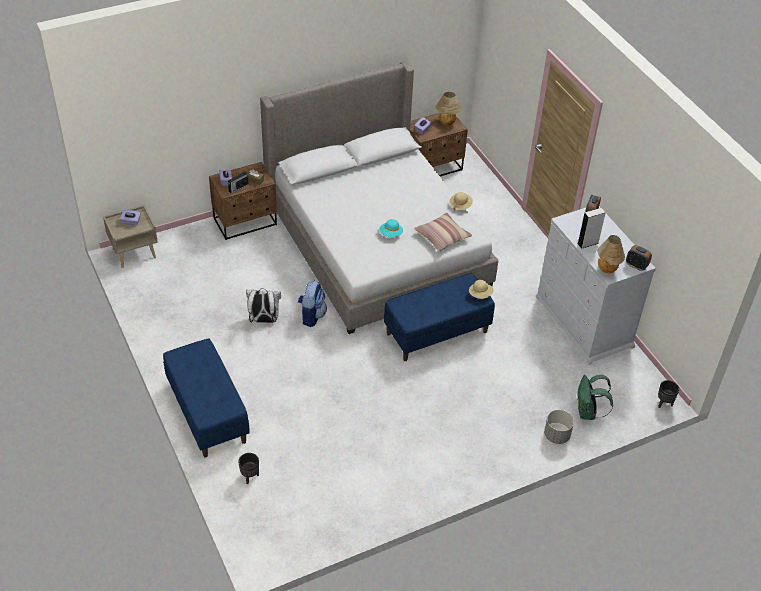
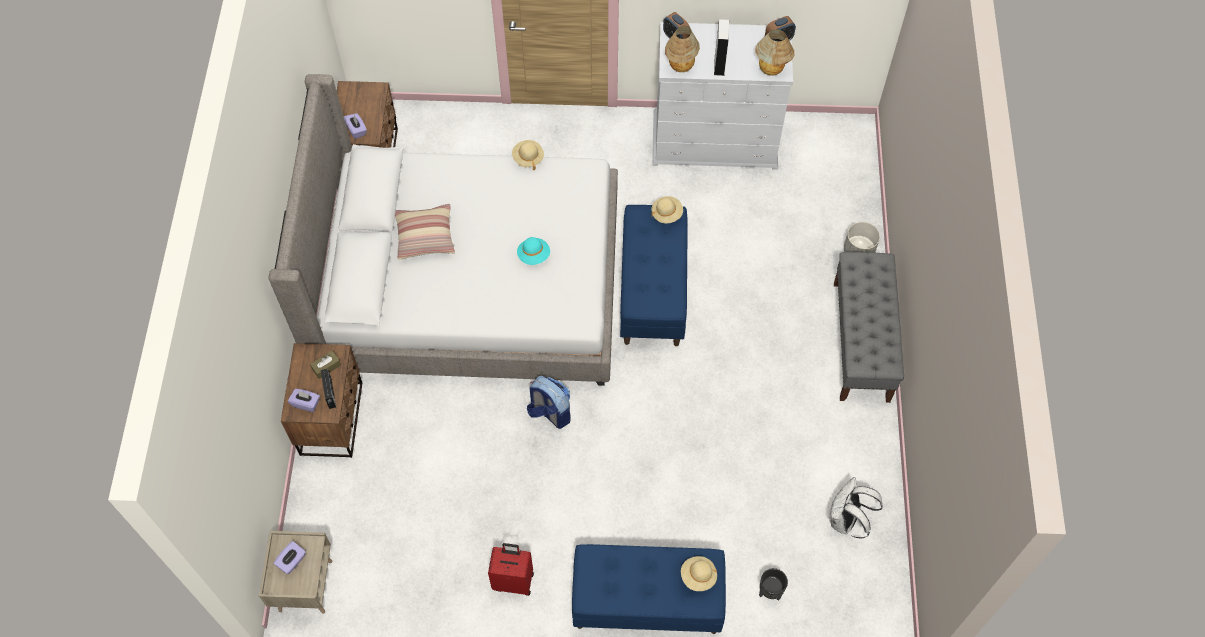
camera: 60 degrees left, 15 degrees up
(186, 342) = (513, 580): none -> red suitcase
(220, 405) = (698, 576): none -> beige hat
(264, 320) = (527, 471): white backpack -> white backpack (846, 520)
(442, 236) = (571, 203): pillow -> pillow (425, 236)
(446, 123) = (361, 98): table lamp -> table lamp (680, 68)
(480, 463) = (861, 342): none -> grey bench
(588, 412) = (842, 206): green backpack -> none
(664, 403) = (863, 132): black planter -> none

